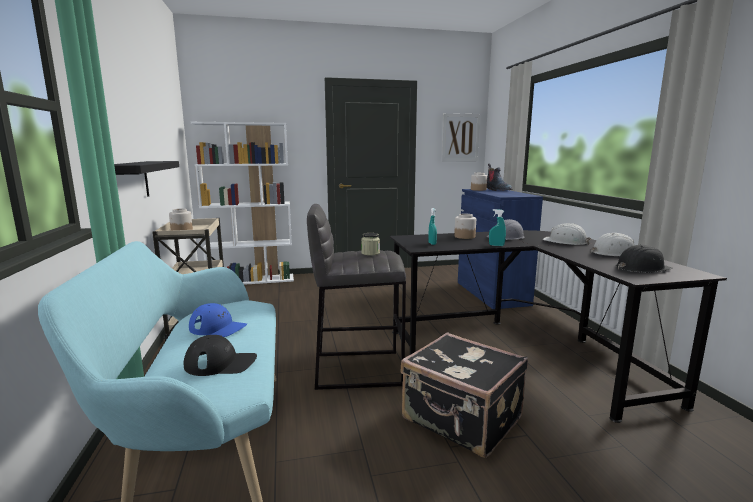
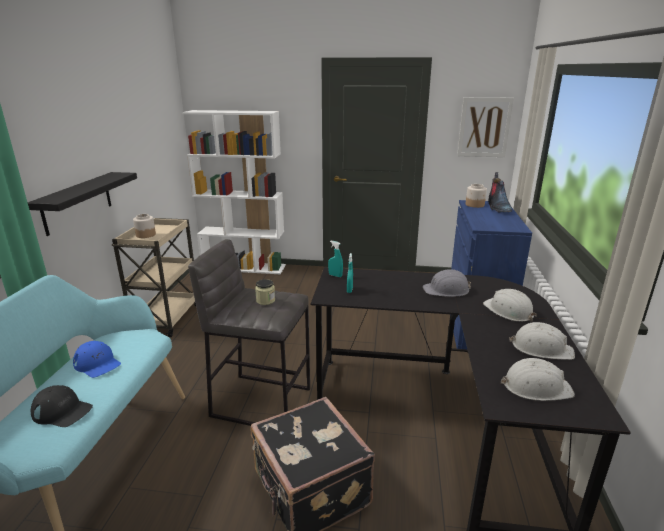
camera: 20 degrees right, 10 degrees up
(464, 236) = (400, 281): jar -> none
(496, 245) = (415, 305): turquoise spray bottle -> turquoise spray bottle (335, 275)
(641, 268) = (535, 387): black hard hat -> white hard hat

